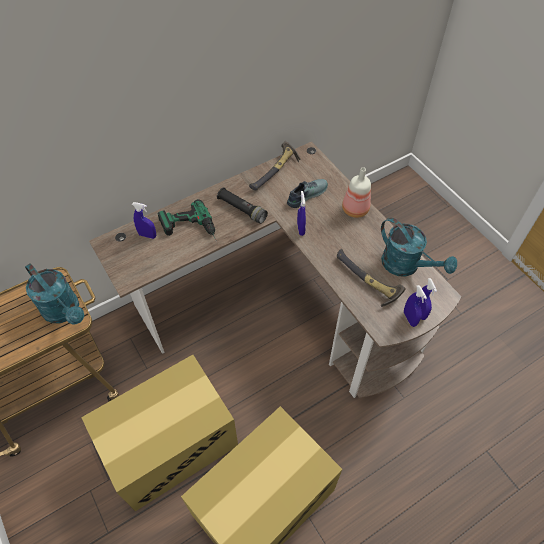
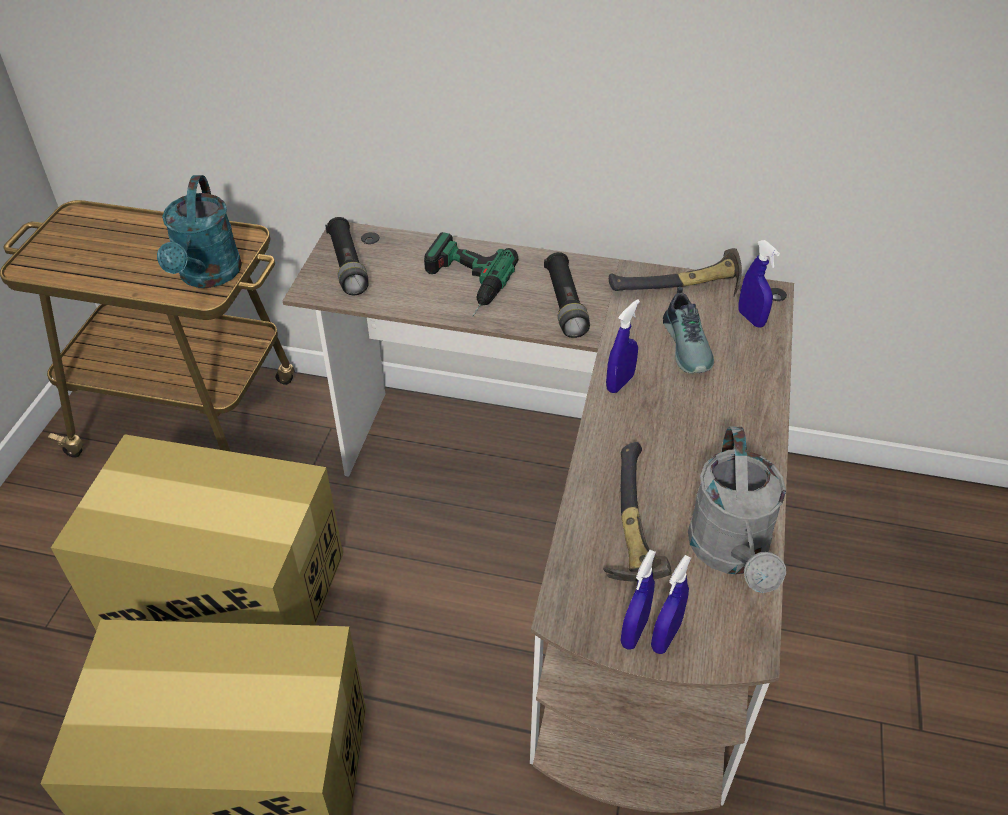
camera: 45 degrees right, 10 degrees down
(129, 257) = (348, 265): none -> black flashlight
(147, 235) = (403, 256): blue spray bottle -> blue spray bottle (751, 318)
(306, 195) = (688, 345): shoe -> shoe turned 75 degrees clockwise
(354, 210) = (744, 414): bottle -> none
(406, 266) = (732, 554): turquoise watering can -> grey watering can

